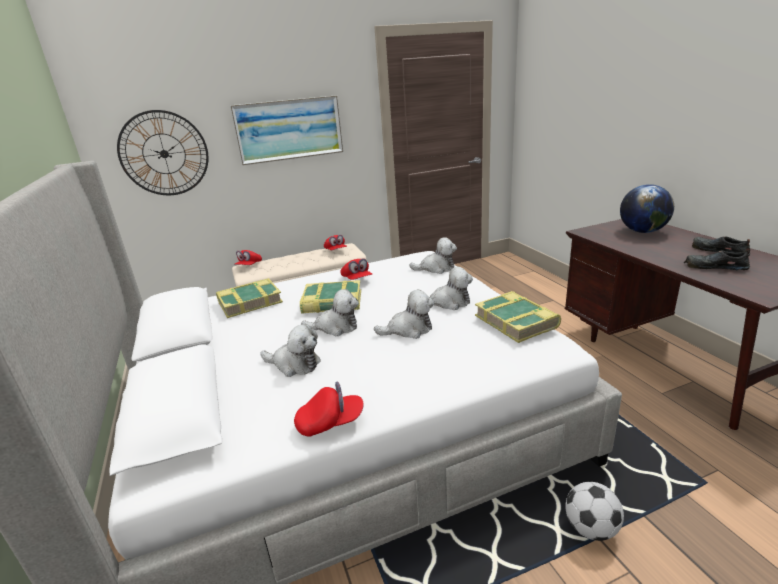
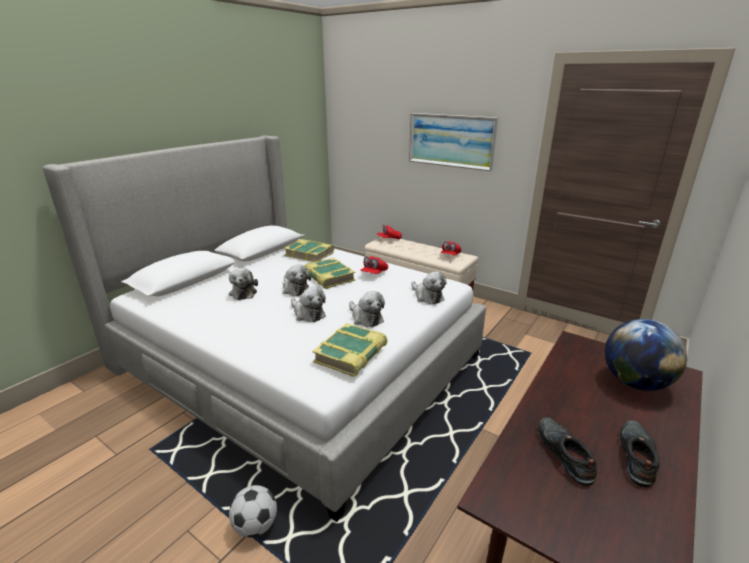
camera: 55 degrees right, 0 degrees up
(164, 154) = (366, 140): wall clock -> none
(330, 423) = (187, 322): red cap -> none

